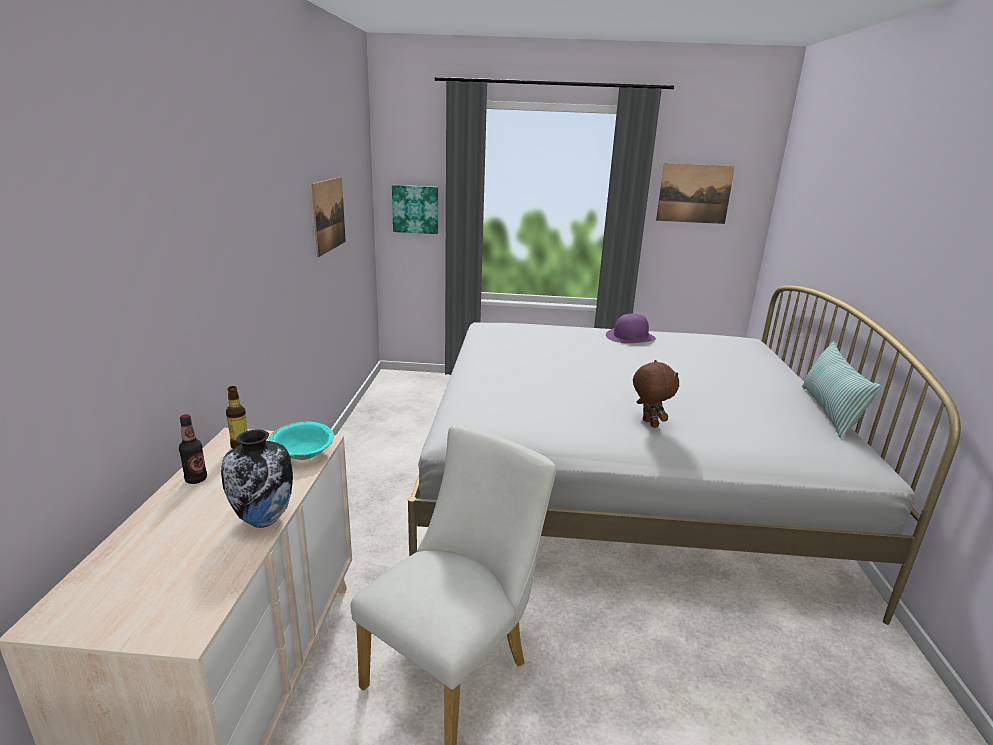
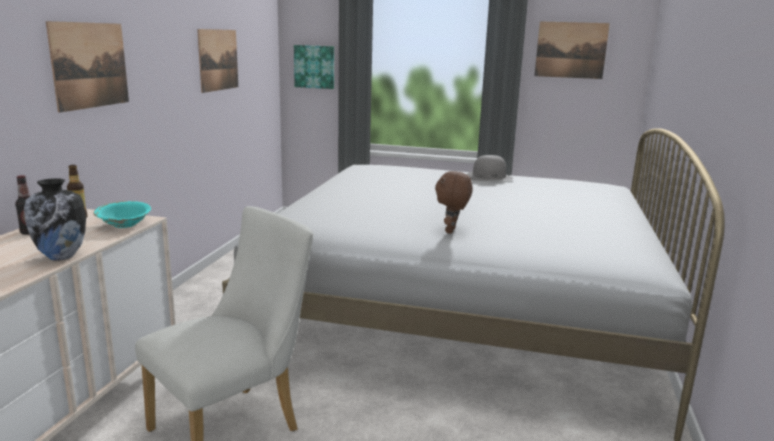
camera: 10 degrees right, 5 degrees down
(225, 253) = (90, 65): none -> picture
(630, 337) = (489, 177): purple hat -> grey hat
(649, 423) = (451, 231): brown plush toy -> brown plush toy turned 150 degrees counterclockwise
(829, 411) = (645, 235): pillow -> none

